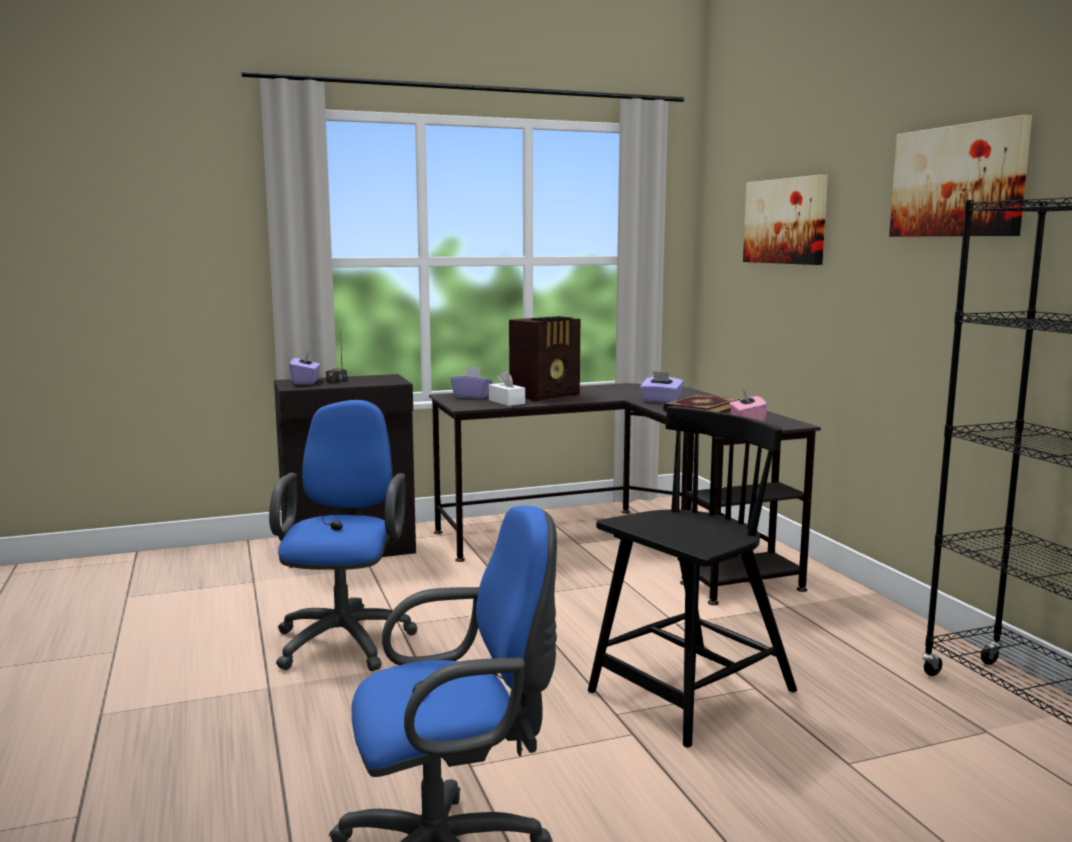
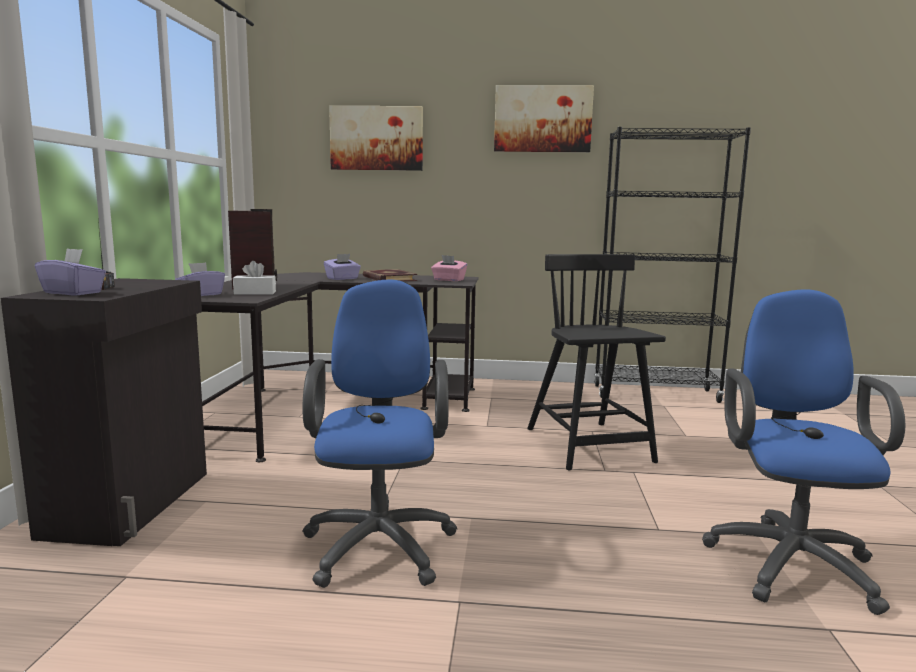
camera: 65 degrees left, 0 degrees up
(346, 638) = (380, 542): blue office chair -> blue office chair turned 60 degrees clockwise

